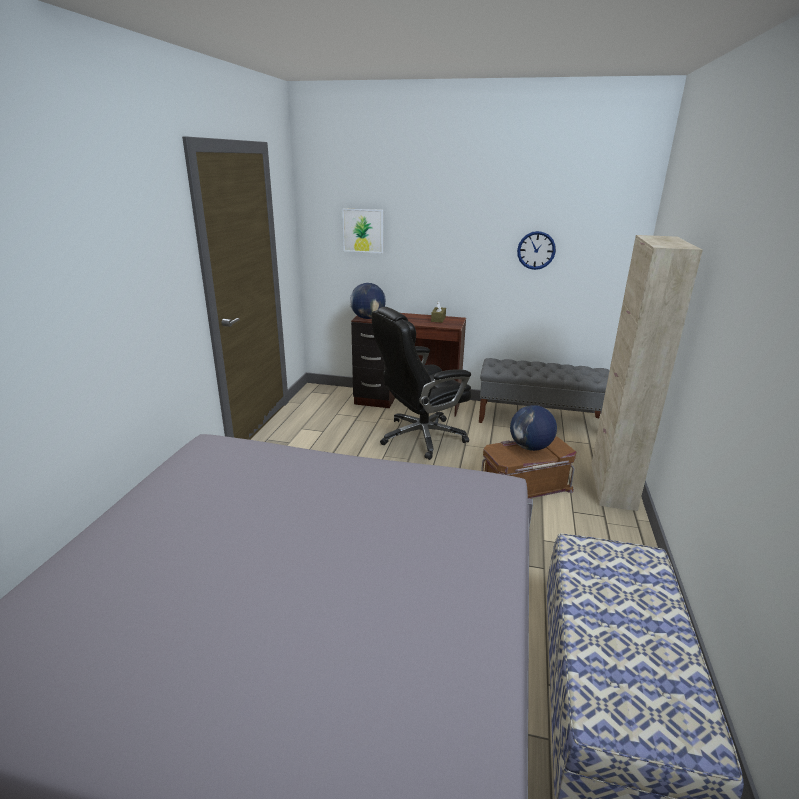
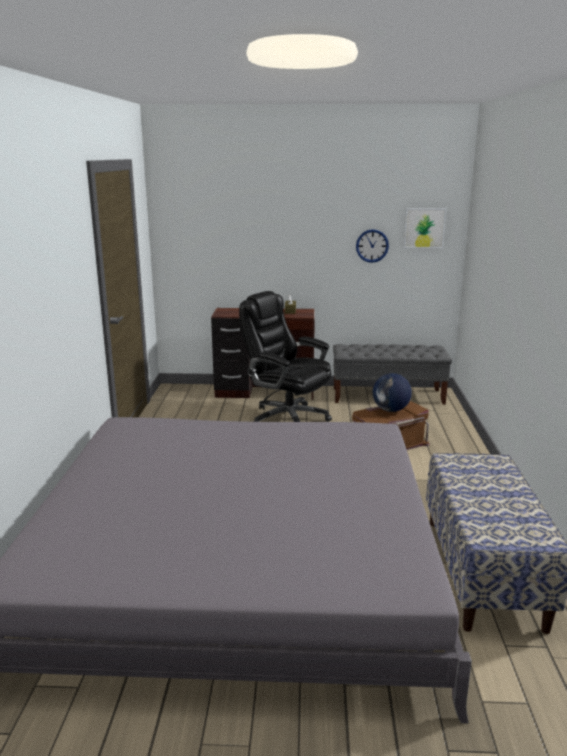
camera: 10 degrees left, 5 degrees down
(363, 230) = (214, 234): picture -> picture (424, 228)
(368, 318) = (225, 314): globe -> none
(420, 437) = (287, 418): black office chair -> black office chair turned 75 degrees clockwise
(612, 486) = (459, 438): beige cabinet -> none

